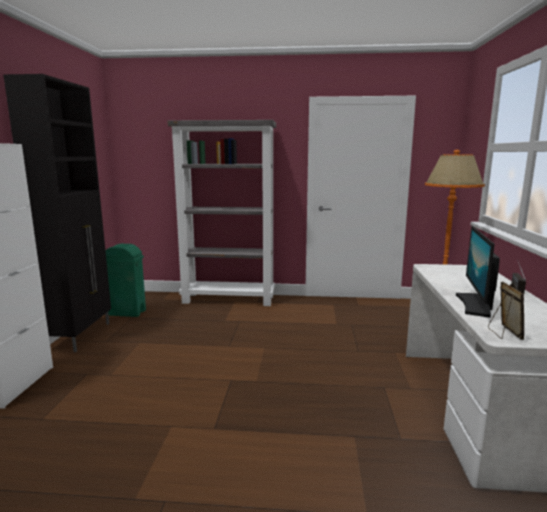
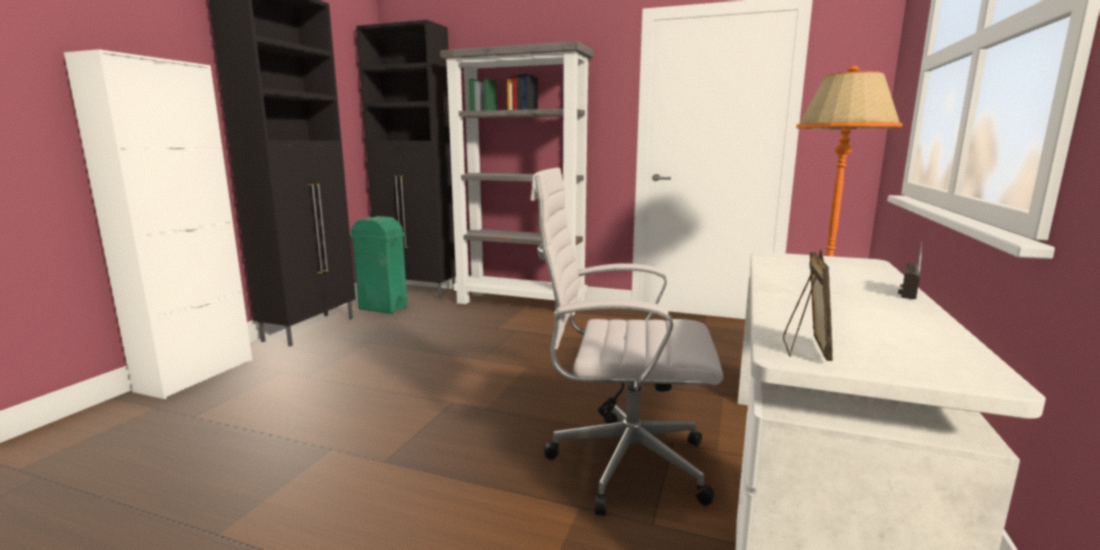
camera: 15 degrees right, 0 degrees up
(145, 296) = (419, 292): none -> black cabinet
(362, 405) = (621, 463): none -> white office chair
(475, 305) = (797, 307): monitor -> none

